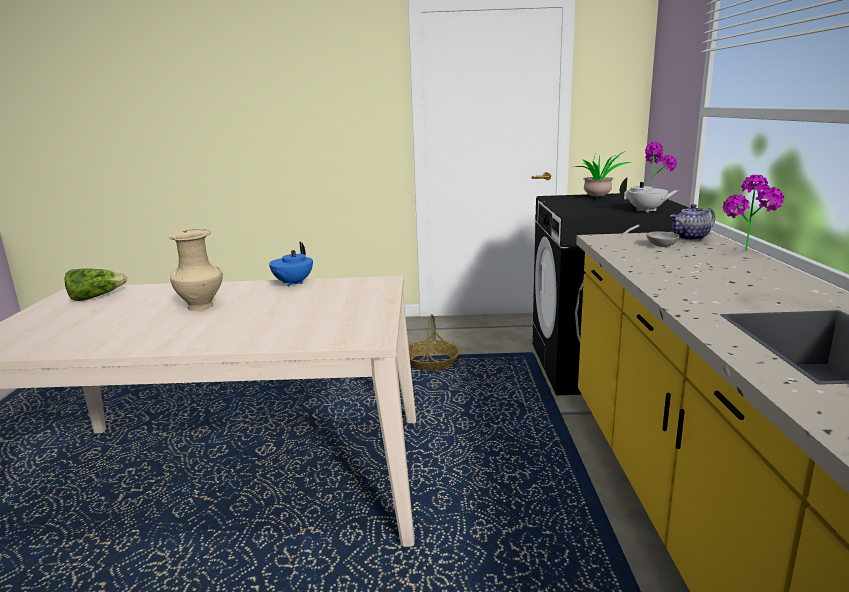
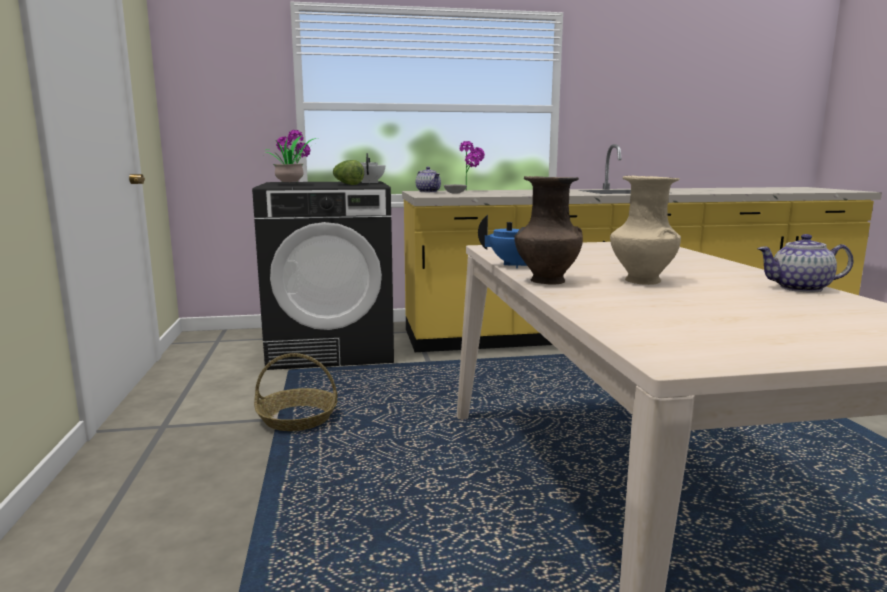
camera: 100 degrees left, 5 degrees down
(96, 297) = (682, 333): lettuce -> lettuce (347, 184)
(112, 345) = (800, 288): none -> teapot
(233, 286) = (545, 281): none -> brown vase

